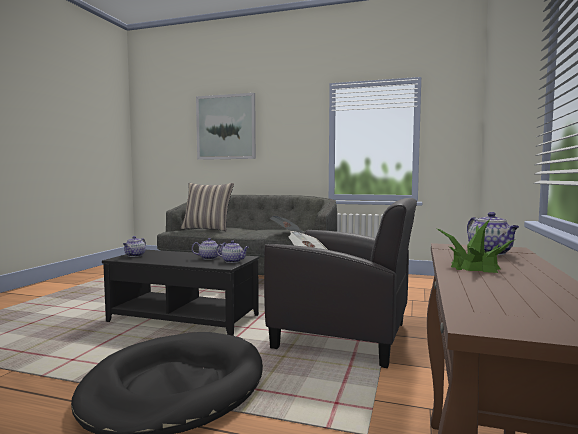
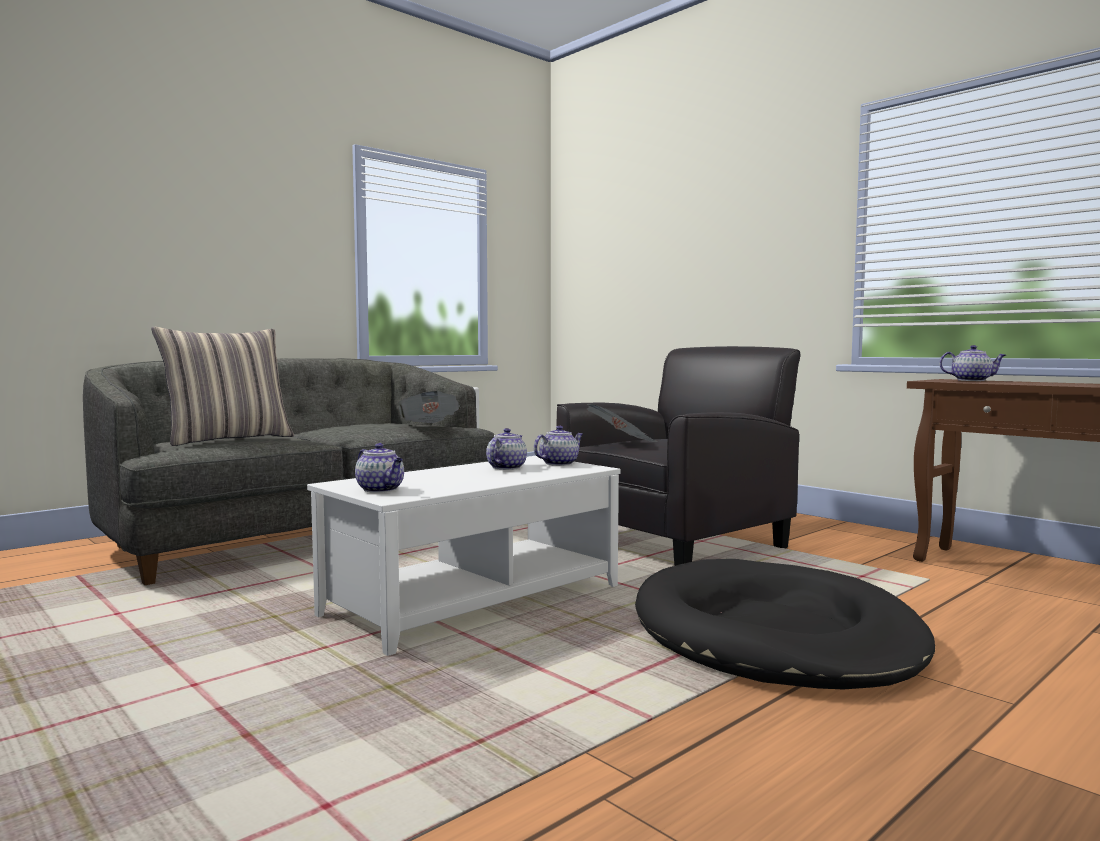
camera: 60 degrees left, 0 degrees up
(184, 318) = (473, 600): black coffee table -> white coffee table
(226, 127) = (114, 190): picture -> none
(475, 266) = (1035, 383): potted plant -> none

